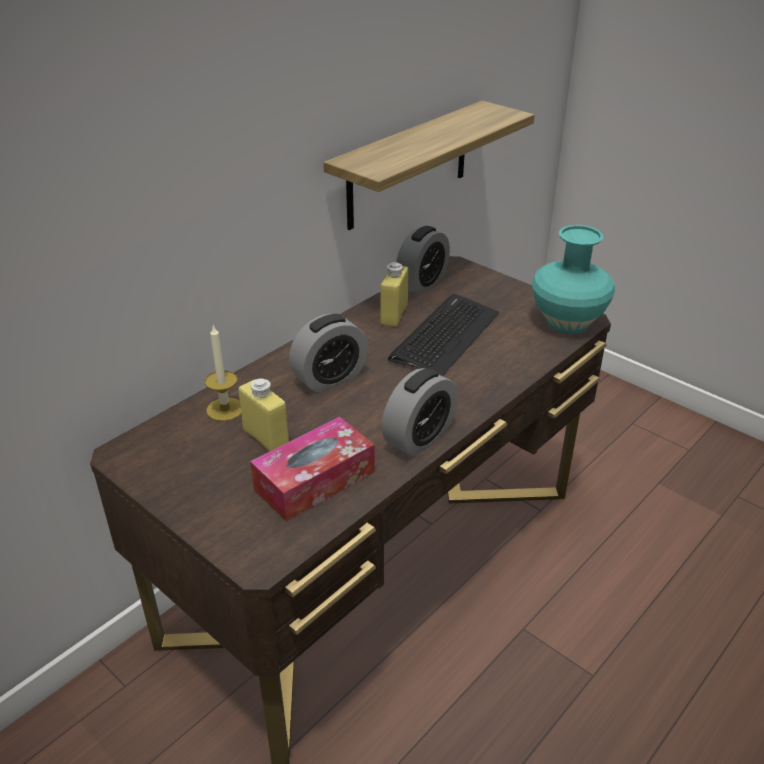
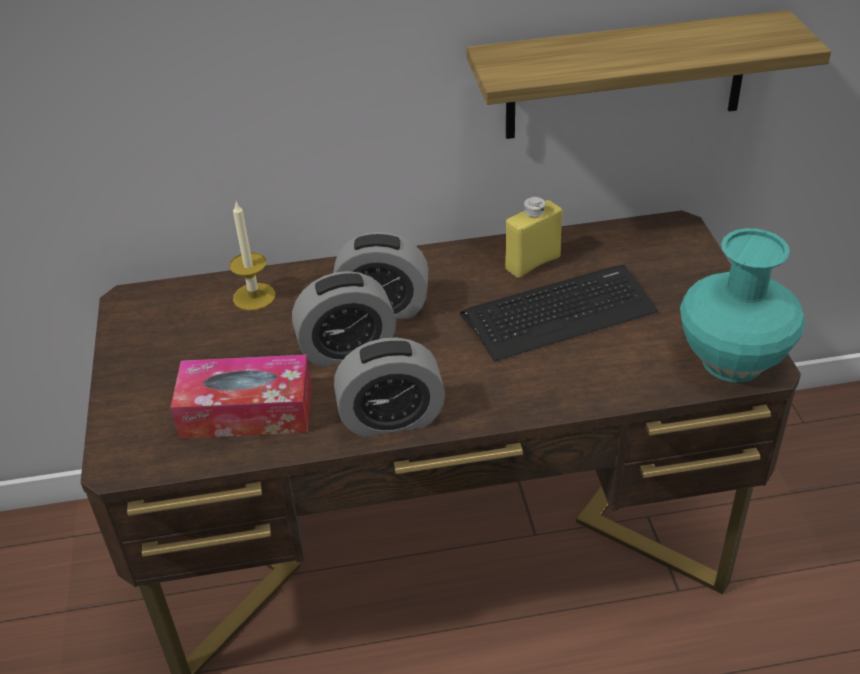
camera: 40 degrees right, 5 degrees up
(266, 438) = (254, 345): yellow bottle -> none
(422, 283) = (611, 235): alarm clock -> alarm clock (347, 350)

